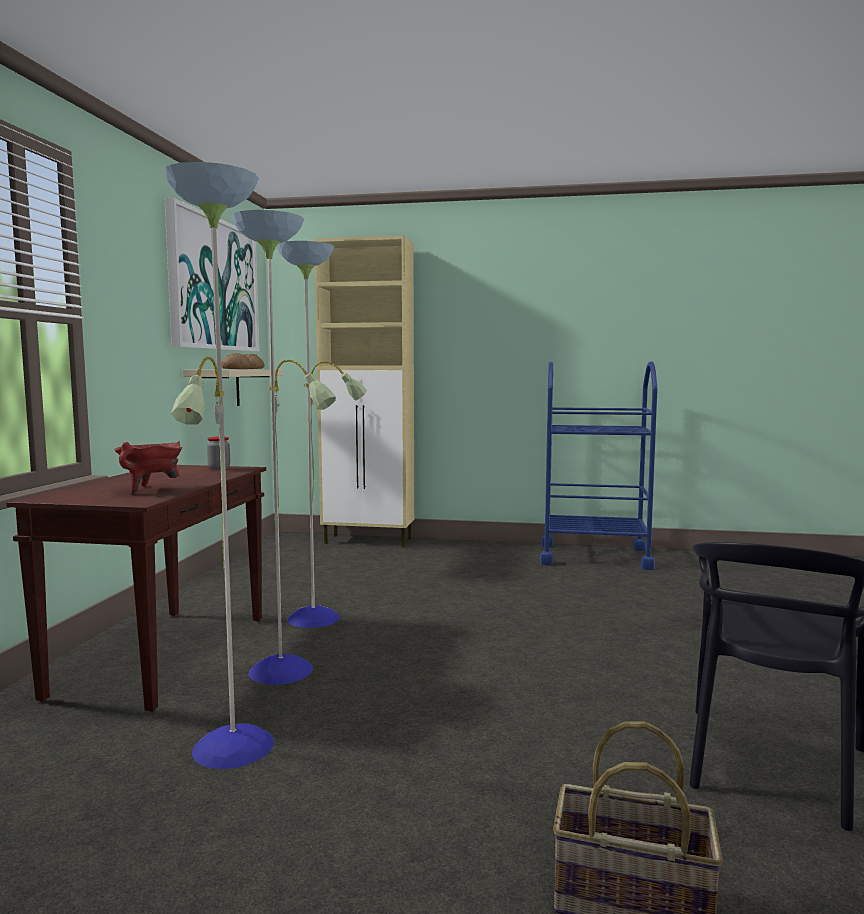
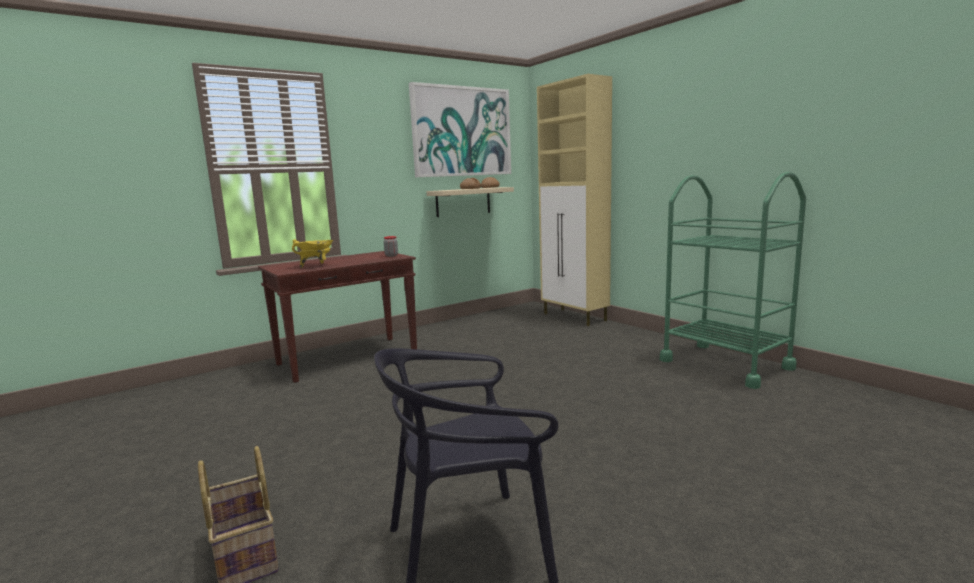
camera: 45 degrees right, 5 degrees up
(151, 489) = (316, 265): red cooking pot -> yellow cooking pot
(285, 670) = (371, 382): floor lamp -> none
(594, 556) = (725, 364): blue cart -> green cart

